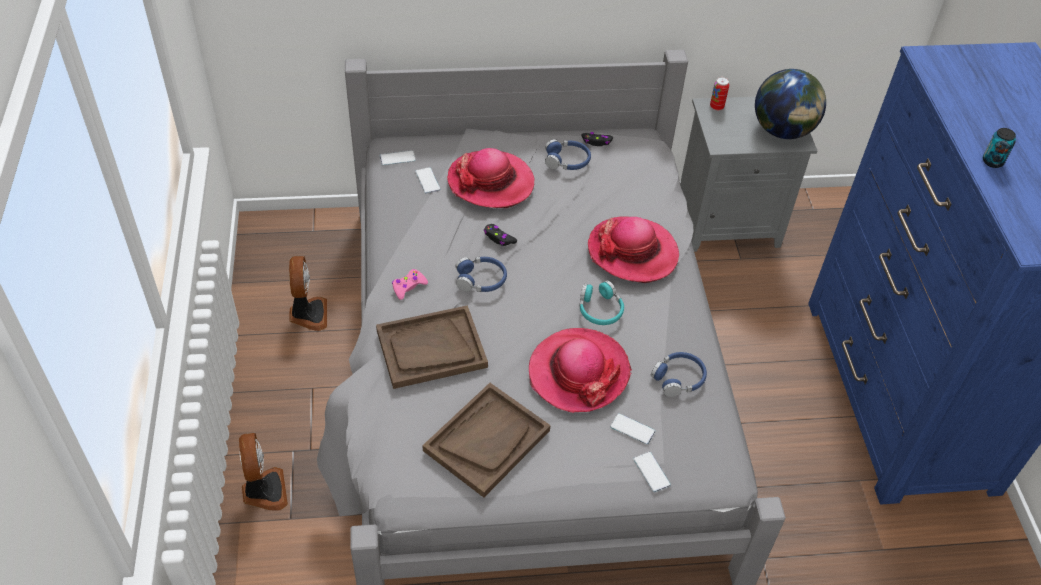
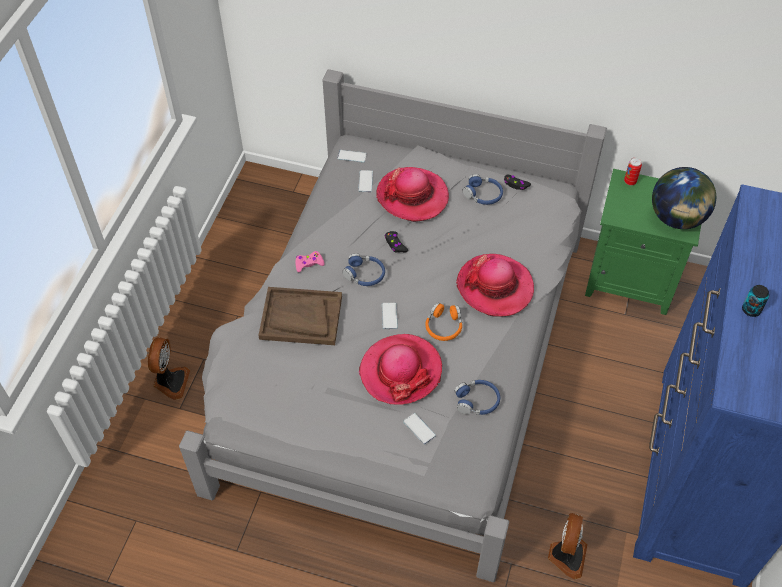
camera: 25 degrees right, 5 degrees up
(308, 314) = (259, 257): fan -> fan (566, 556)
(487, 440) = (306, 400): brown tray -> none
(600, 309) = (444, 326): turquoise headphones -> orange headphones
(651, 472) = (416, 466): phone -> phone (389, 316)
(728, 222) = (632, 279): grey nightstand -> green nightstand

